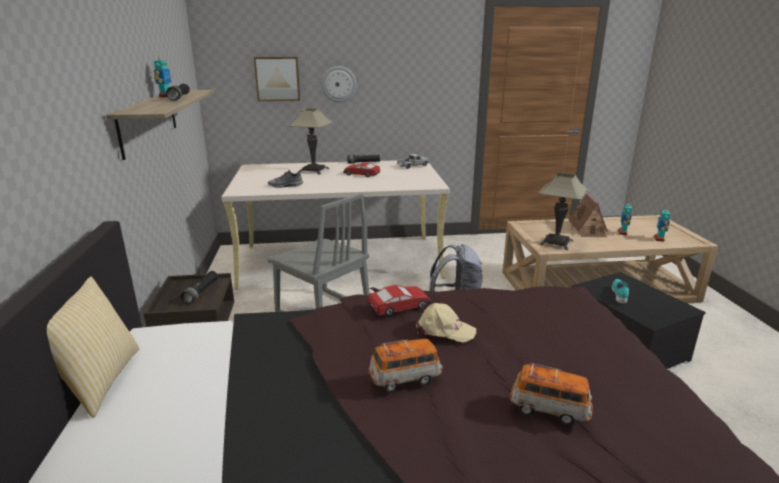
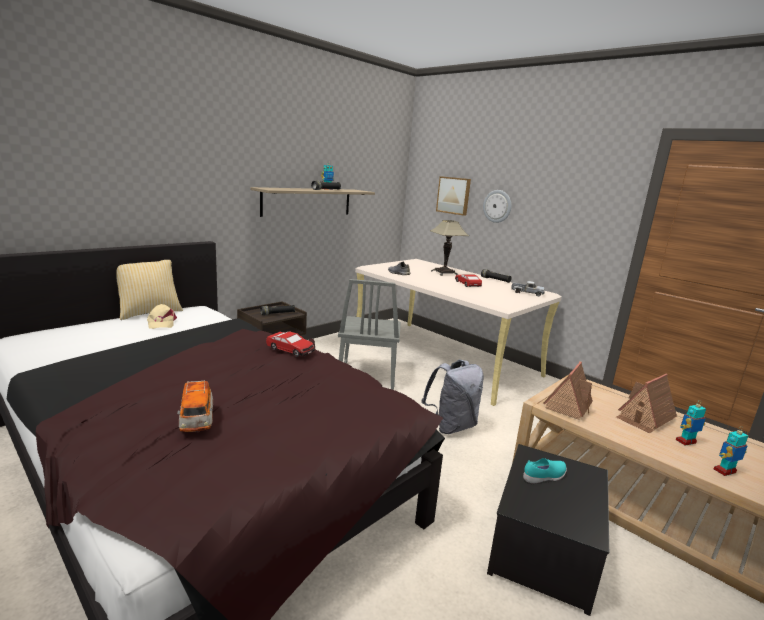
camera: 50 degrees right, 5 degrees down
(405, 378) = (198, 369): toy car -> none
(444, 330) = (272, 368): beige cap -> beige cap (161, 323)
(556, 242) = (568, 405): table lamp -> toy house

